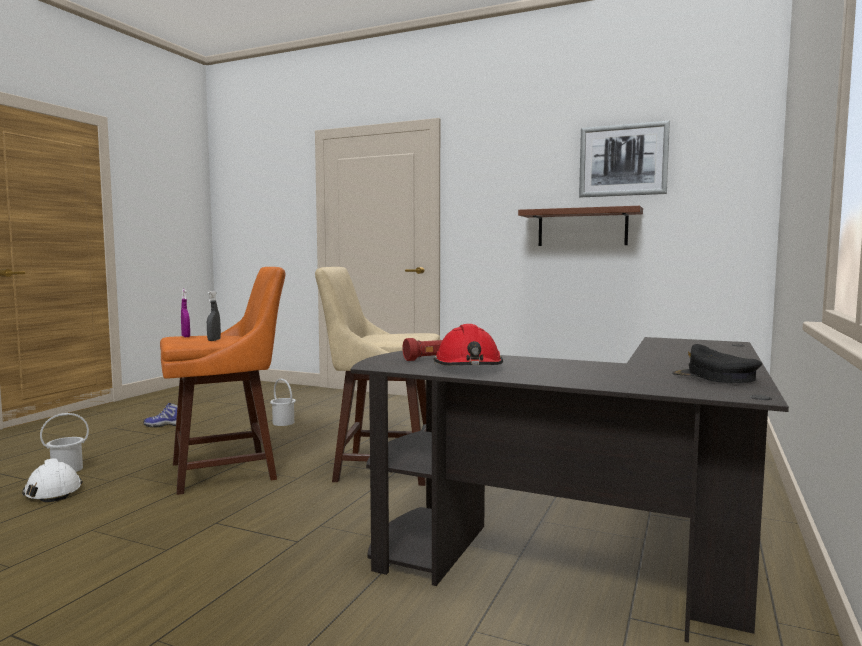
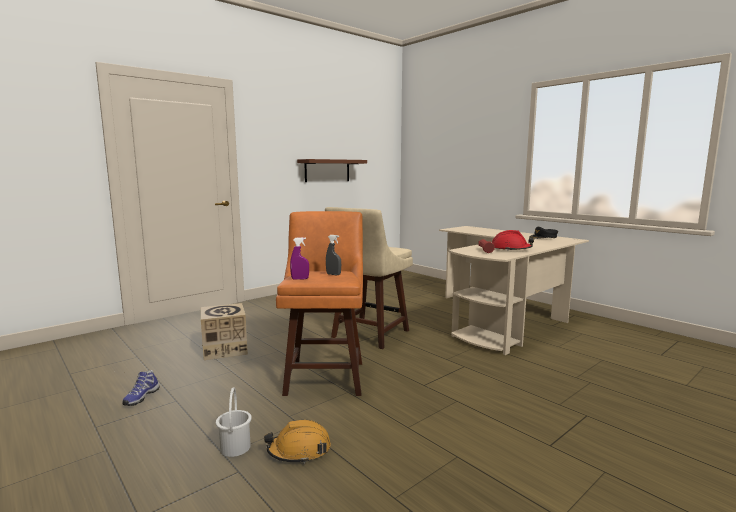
camera: 65 degrees left, 5 degrees up
(53, 491) = (299, 450): white hard hat -> orange hard hat
(283, 423) = (225, 349): white bucket -> cardboard box
(602, 552) = (503, 317): black desk -> beige desk
(623, 160) = (345, 131): picture -> none

